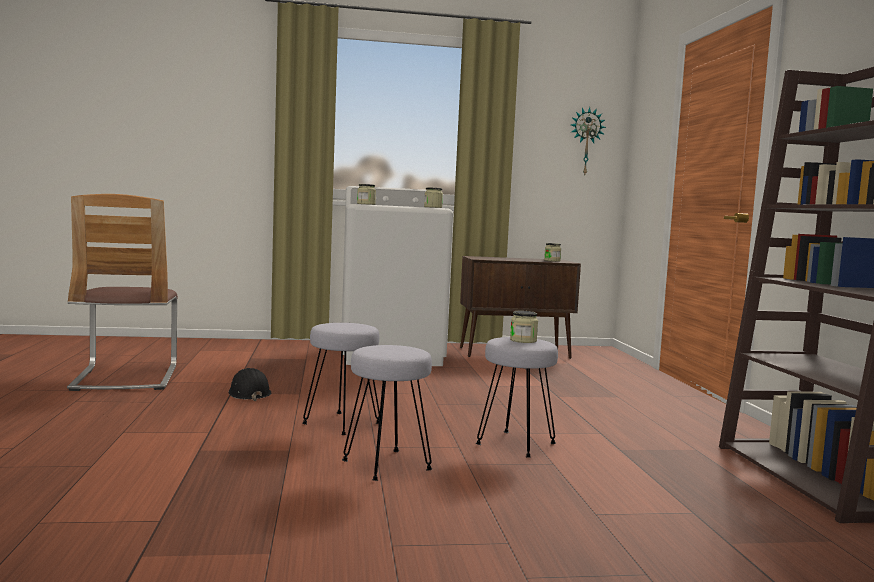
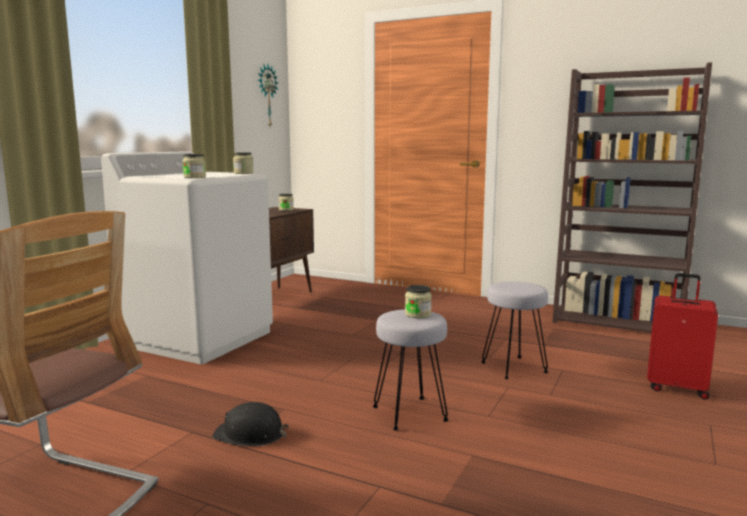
camera: 55 degrees left, 5 degrees up
(387, 465) = (538, 422): grey stool -> none
(523, 340) = (516, 285): jar -> jar (418, 314)
(606, 522) = (677, 388): none -> red suitcase

